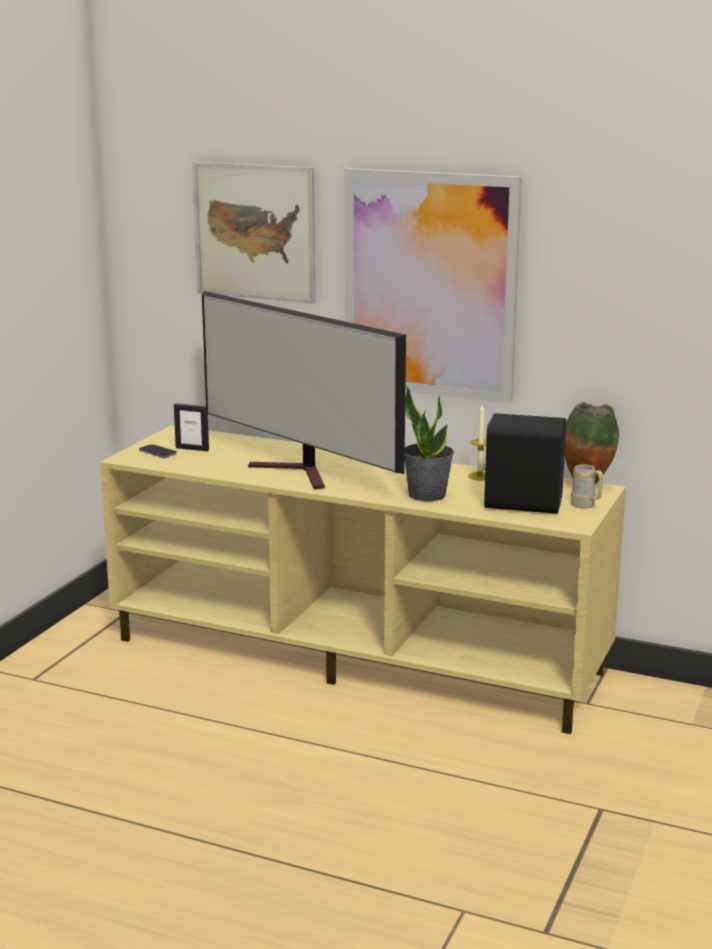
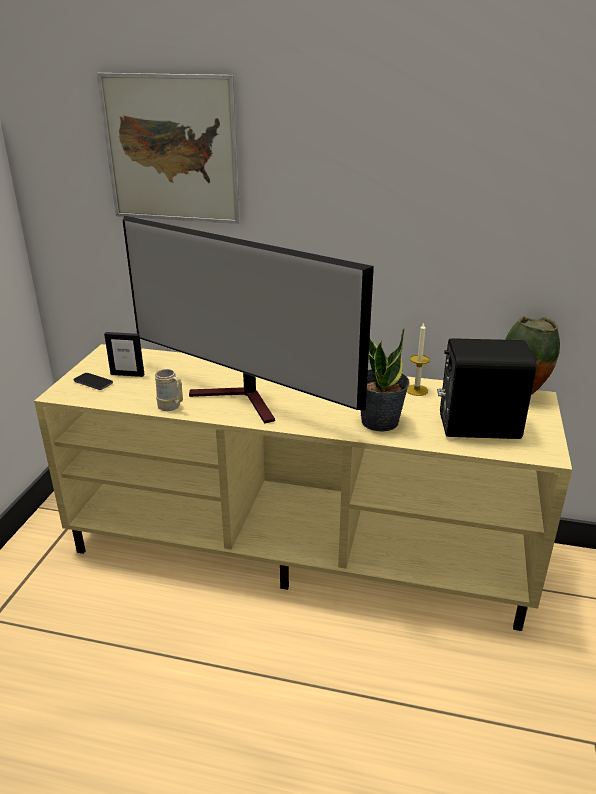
camera: 10 degrees left, 10 degrees up
(430, 285) = (363, 201): picture -> none
(586, 506) = (539, 424): beige mug -> beige mug (172, 407)

